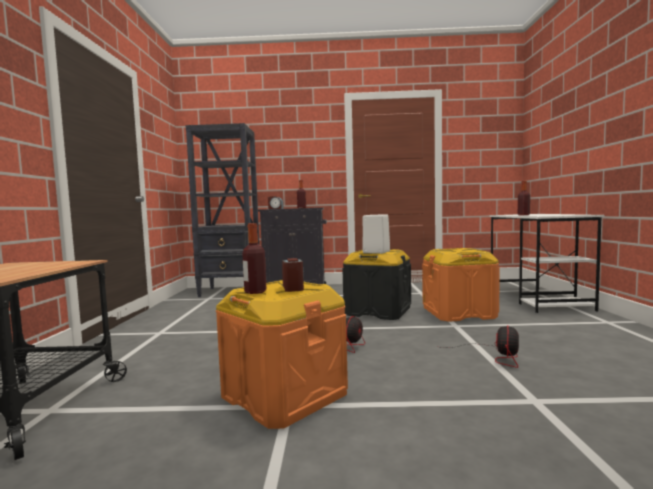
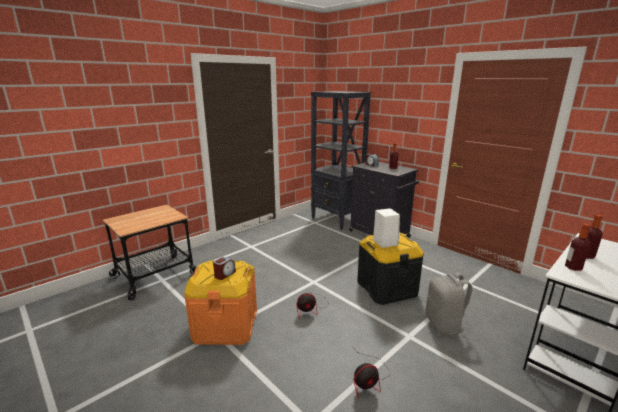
camera: 45 degrees right, 15 degrees up
(255, 292) = (206, 269): bottle -> bottle (573, 267)
(459, 313) = (444, 325): orange storage box -> grey backpack

